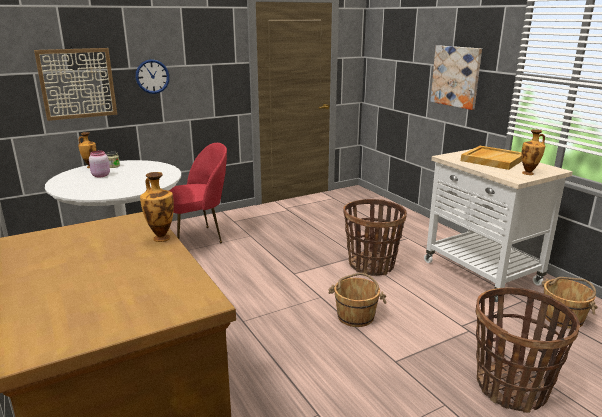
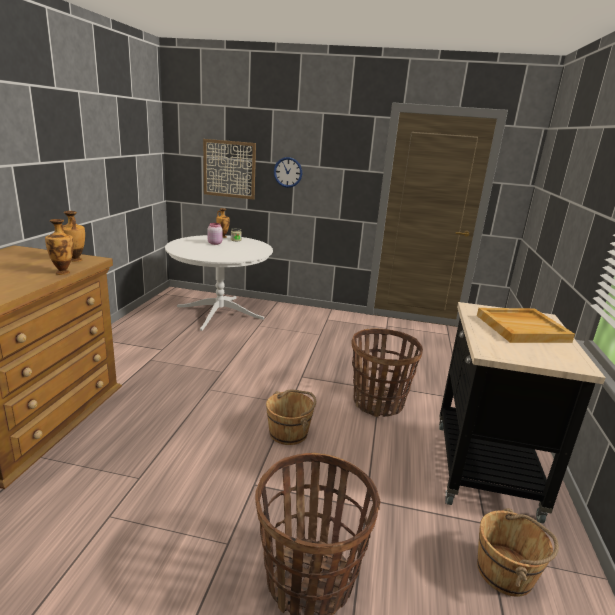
camera: 40 degrees right, 0 degrees up
(199, 238) = (281, 321): red chair -> none
(456, 76) = (580, 219): picture -> none
(482, 273) = (485, 471): white cart -> black cart
(528, 173) = (524, 355): vase -> vase (75, 260)

